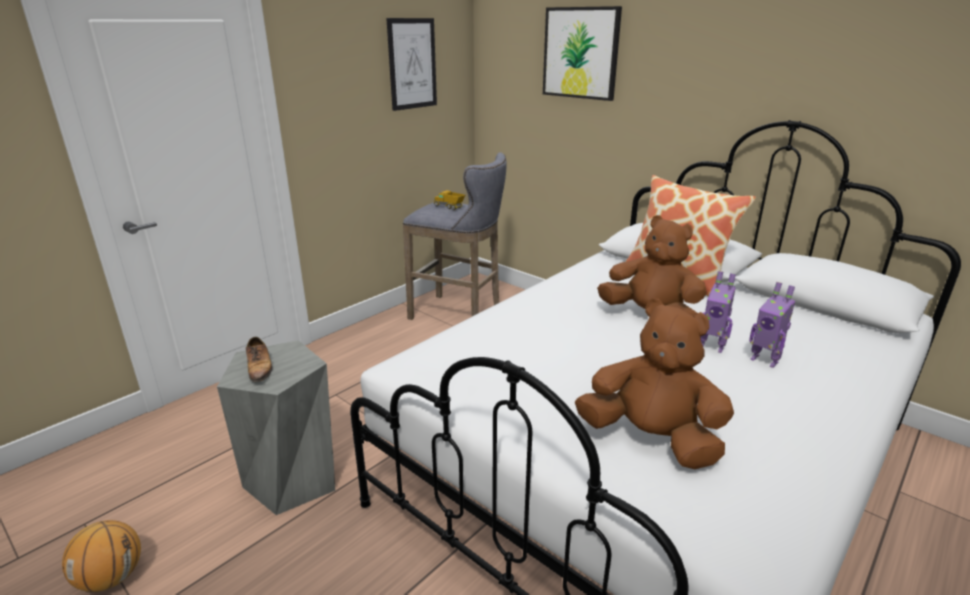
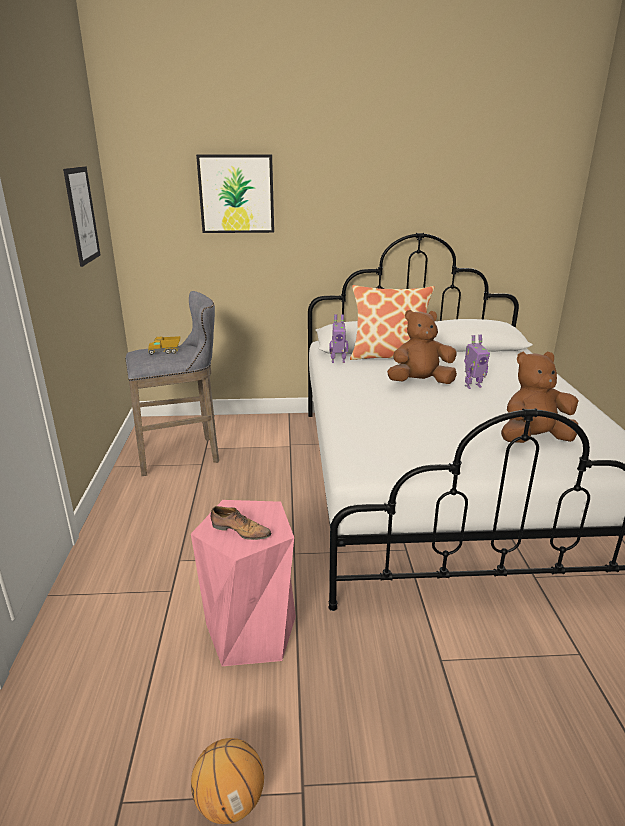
camera: 45 degrees left, 0 degrees up
(293, 478) = (251, 631): grey stool -> pink stool
(764, 360) = (502, 383): toy robot -> toy robot (338, 361)

